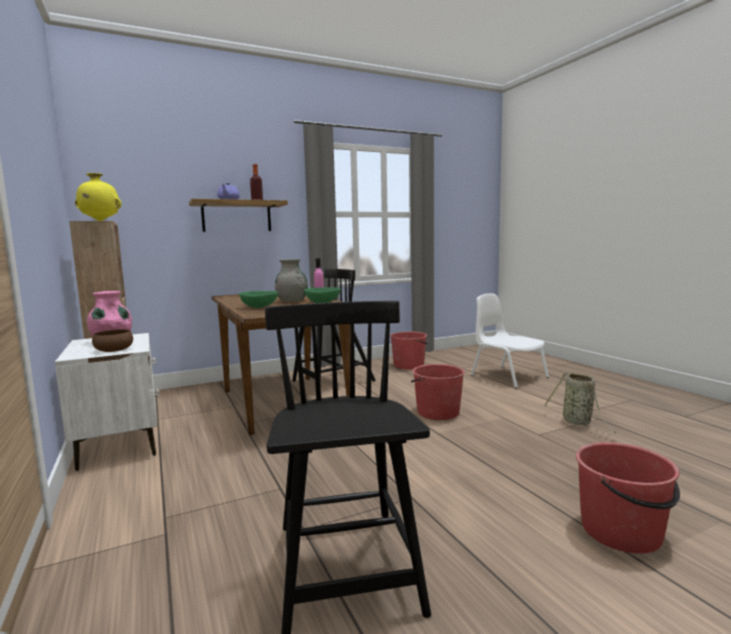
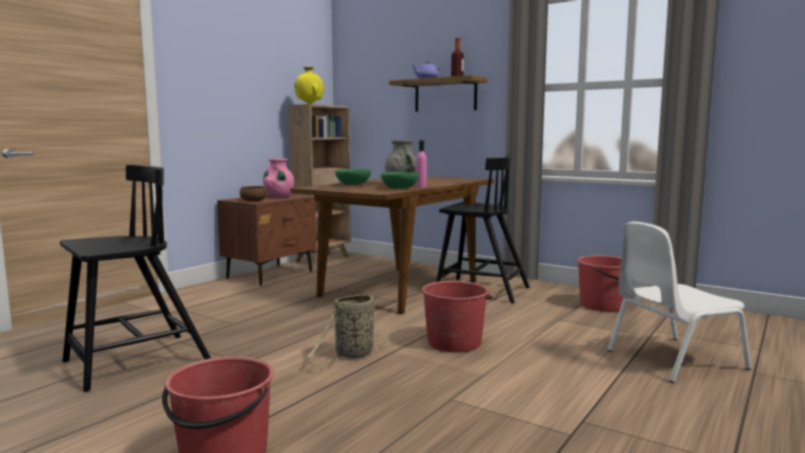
camera: 60 degrees right, 0 degrees up
(120, 443) = (271, 274): white nightstand -> brown nightstand
(507, 376) = (672, 359): white chair -> white chair turned 135 degrees counterclockwise
(578, 422) = (531, 421): basket -> basket (352, 355)

